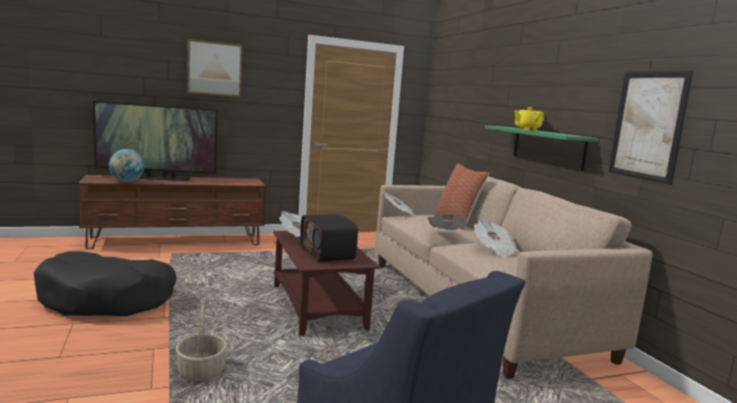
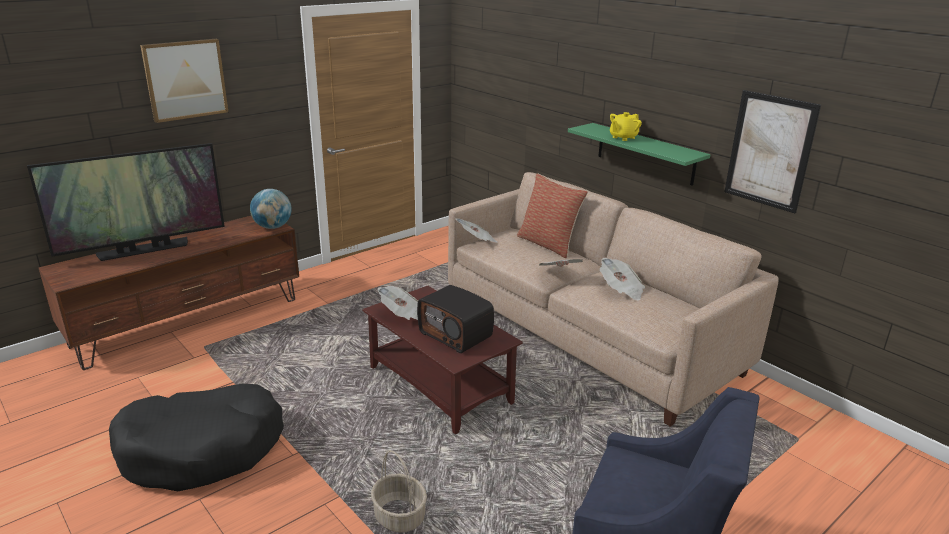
camera: 20 degrees left, 15 degrees up
(127, 181) = (115, 269): globe -> globe (272, 227)

